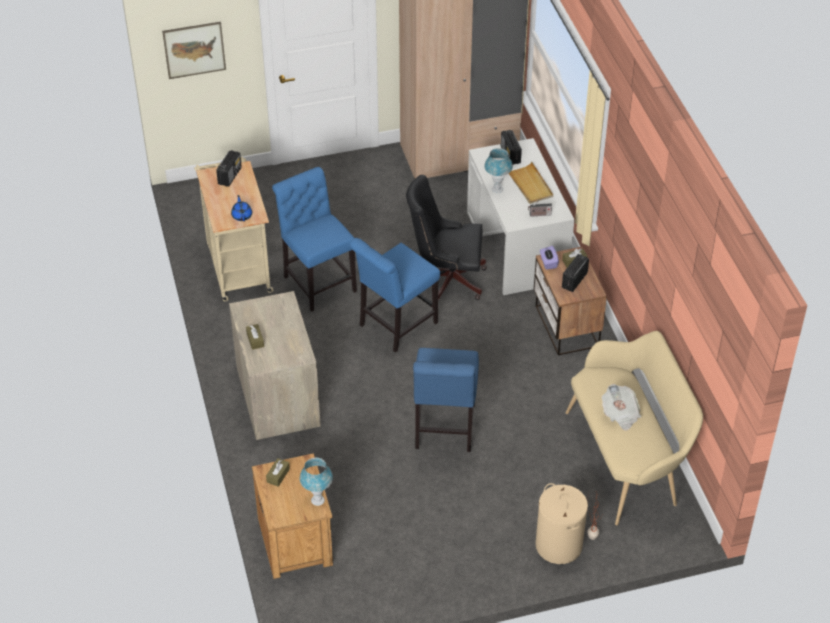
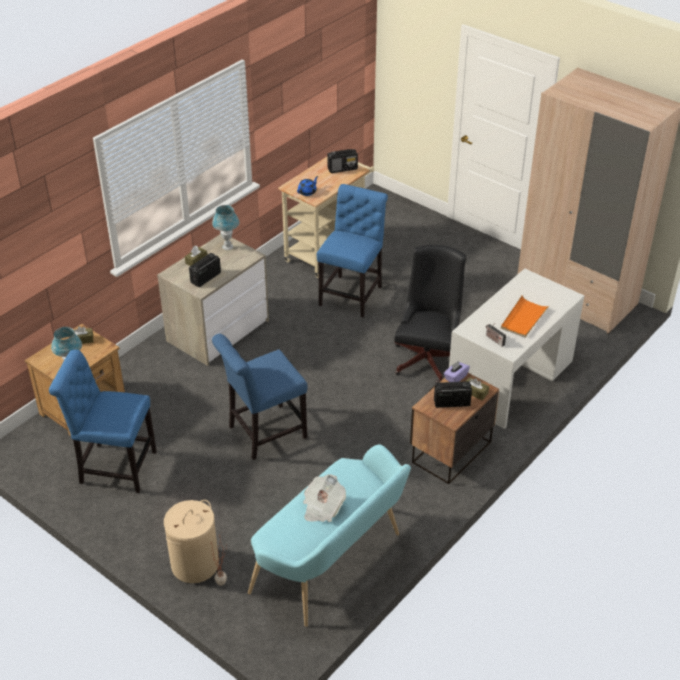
camera: 55 degrees right, 5 degrees down
(194, 50) = (406, 72): picture -> none
(395, 326) = (348, 354): blue chair -> blue chair (114, 467)
(446, 279) = (428, 357): black office chair -> black office chair turned 45 degrees clockwise
(497, 189) = (496, 303): blue table lamp -> blue table lamp (227, 247)
(510, 155) = (546, 292): radio -> radio (205, 278)
(529, 185) = (524, 318): beige tray -> orange tray
(627, 459) = (332, 565): beige bench -> turquoise bench

